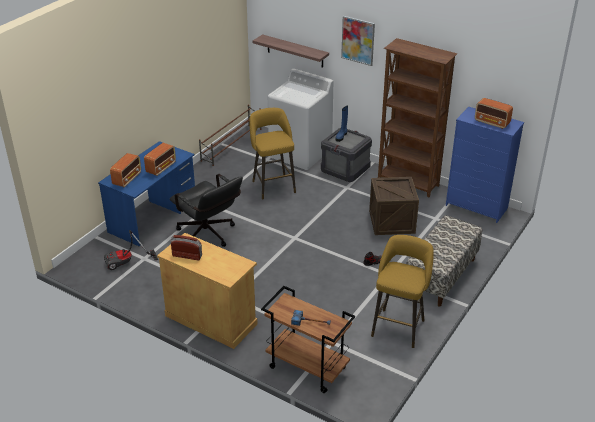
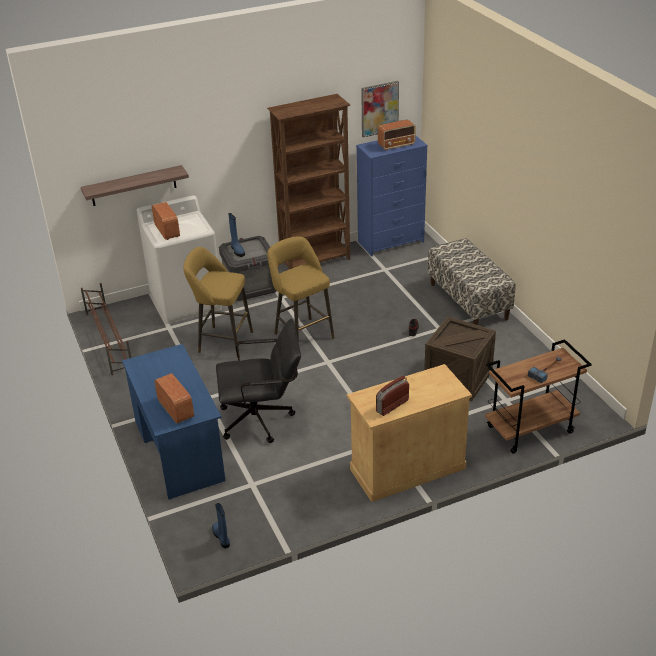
camera: 55 degrees left, 0 degrees up
(89, 267) = (222, 537): none -> blue boot
(127, 263) = (246, 502): vacuum cleaner -> none
(161, 168) = (183, 376): radio -> radio (167, 231)
(358, 40) = (217, 133): picture -> picture (379, 108)
(392, 222) = (364, 294): crate -> crate (458, 378)
(399, 326) = (515, 352): yellow stool -> yellow stool (302, 334)

